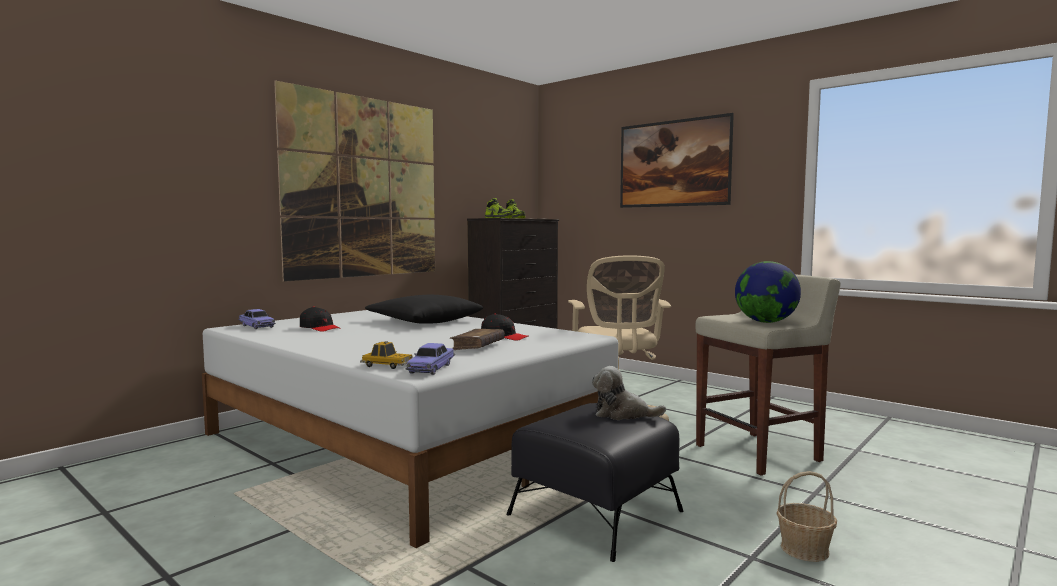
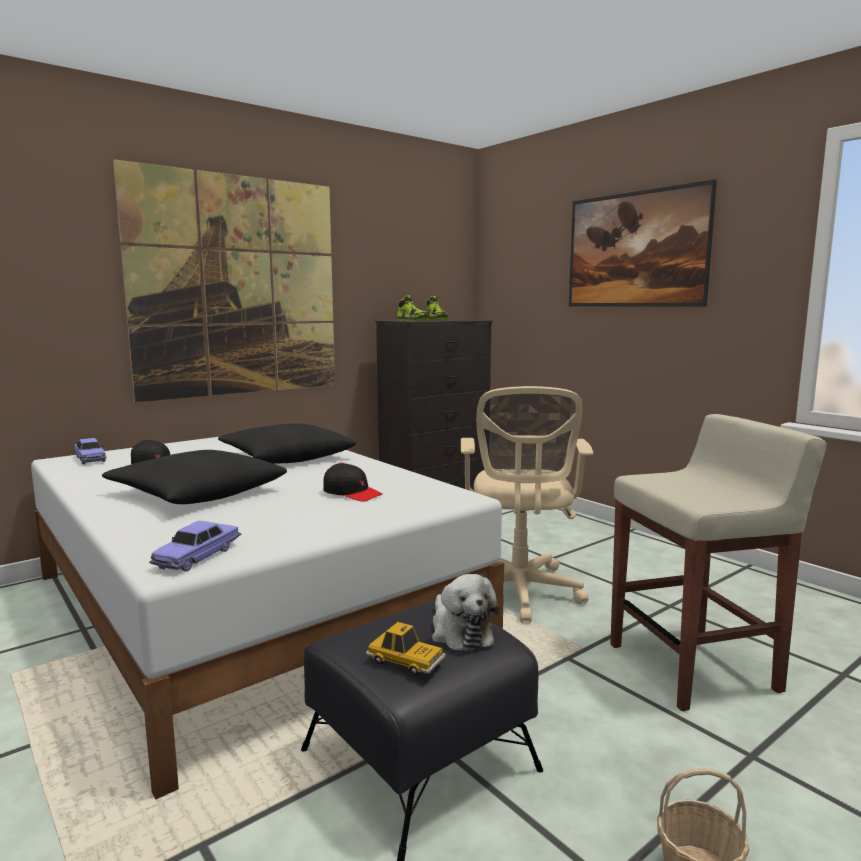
camera: 10 degrees right, 5 degrees up
(380, 340) = (197, 492): none -> black pillow
(387, 365) = (151, 546): toy car -> toy car (405, 661)
(478, 347) = (301, 512): brown book -> none
(622, 414) = (460, 632): plush toy -> plush toy turned 135 degrees counterclockwise
(766, 322) = (706, 496): globe -> none

